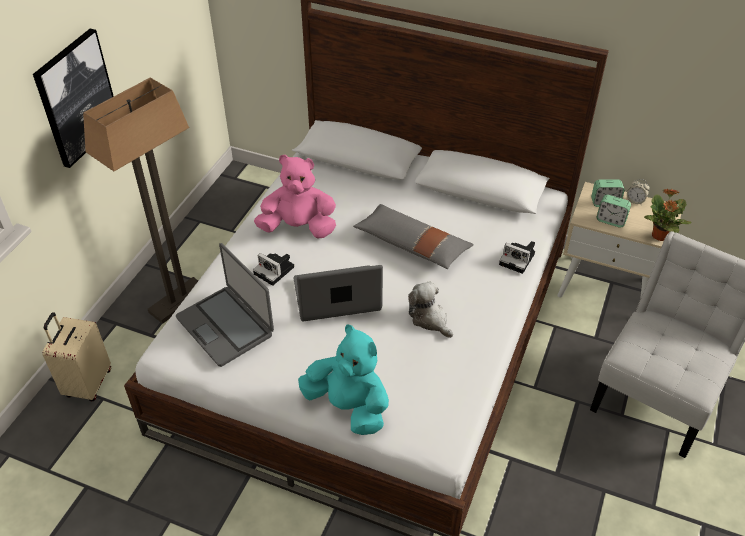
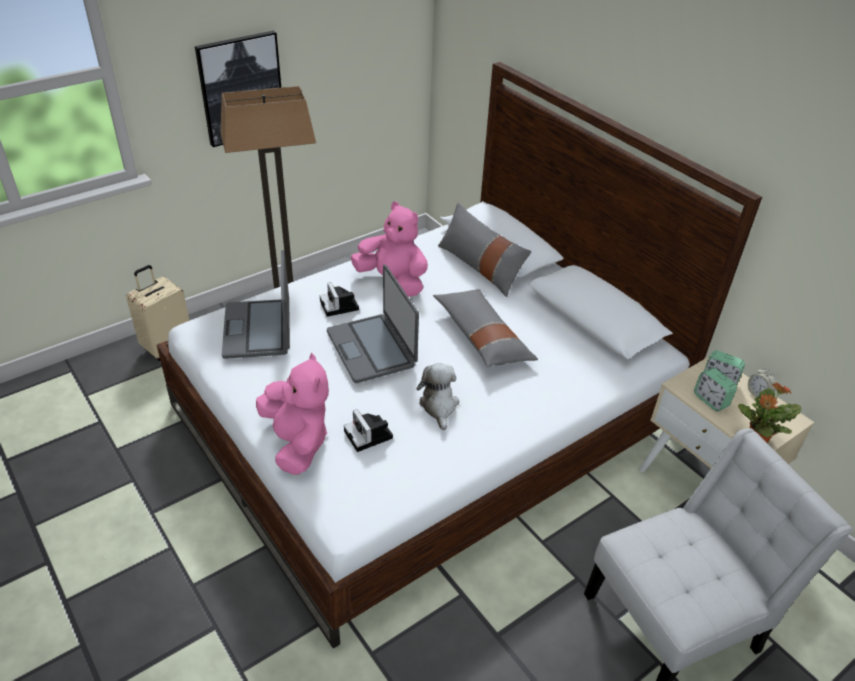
camera: 30 degrees right, 5 degrees down
(337, 296) = (372, 348): laptop -> laptop turned 135 degrees counterclockwise
(348, 406) = (297, 443): turquoise plush toy -> pink plush toy
(358, 182) = (480, 266): none -> grey pillow
(518, 259) = (576, 394): camera -> camera (369, 435)

